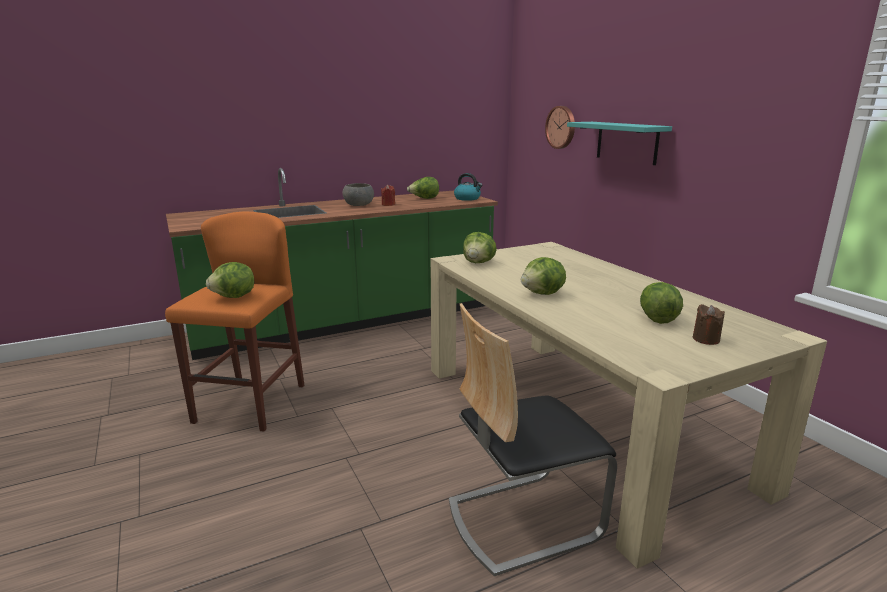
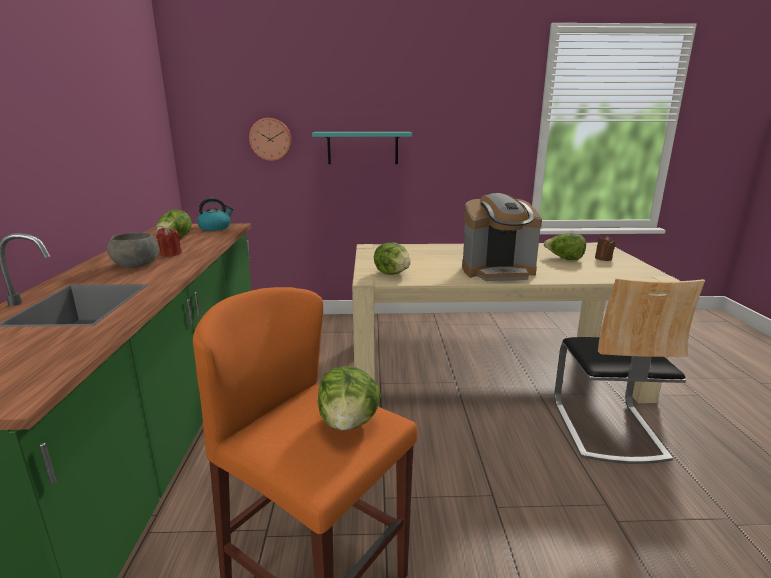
camera: 65 degrees left, 0 degrees up
(543, 294) = (498, 272): lettuce -> coffee machine

